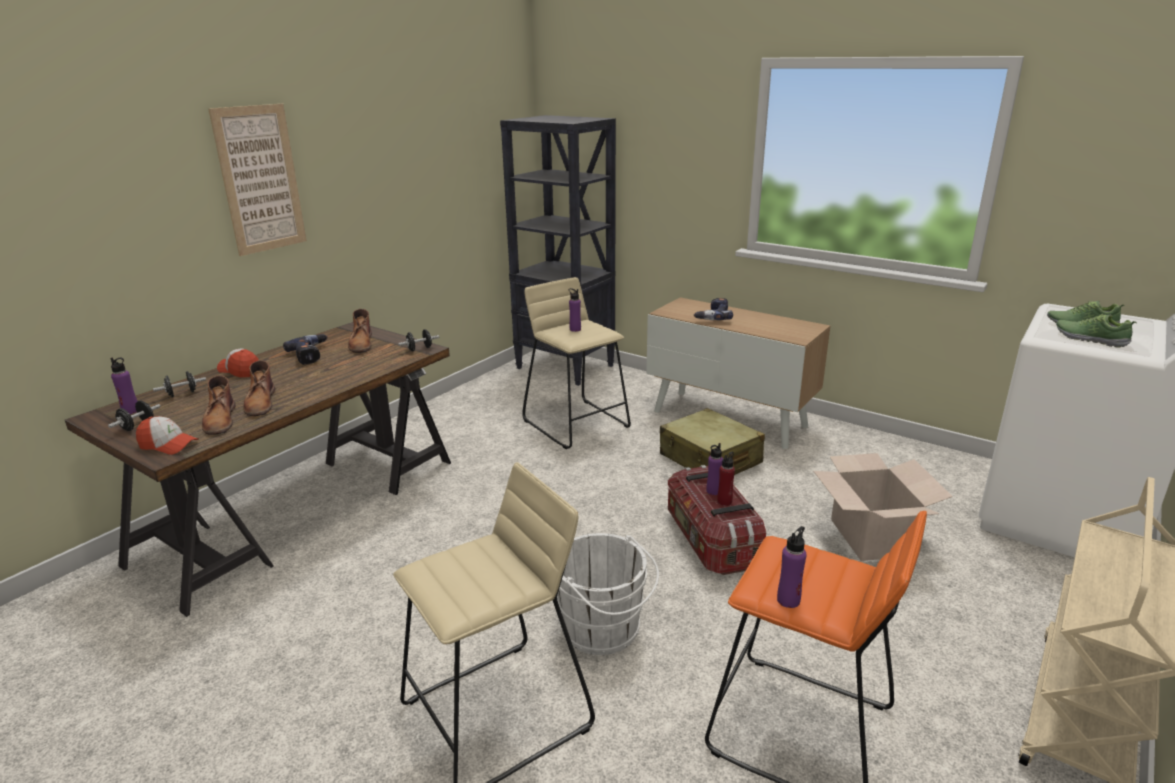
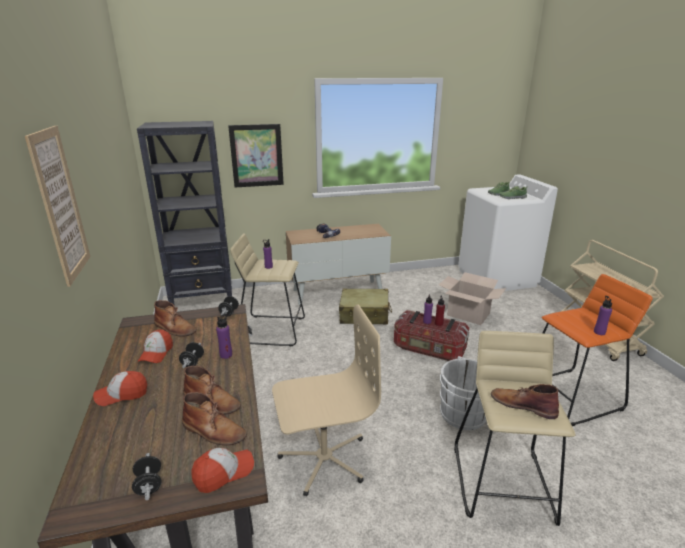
camera: 50 degrees left, 0 degrees up
(131, 411) = (102, 482): purple bottle -> purple bottle (226, 355)
(182, 394) = (117, 439): black dumbbell -> black dumbbell (192, 362)
(312, 355) = (156, 353): power drill -> cap
(403, 558) = (323, 458): none -> beige office chair
(461, 577) = (522, 405): none -> brown boot
(666, 175) = (256, 155): none -> picture

